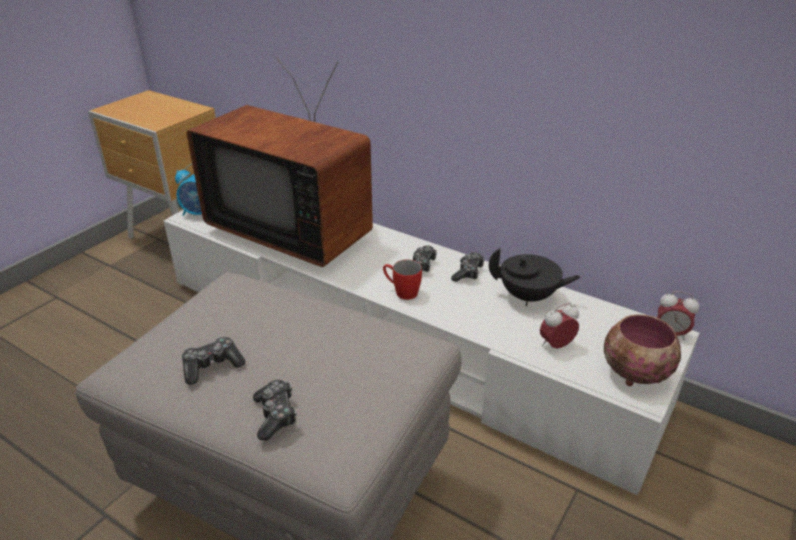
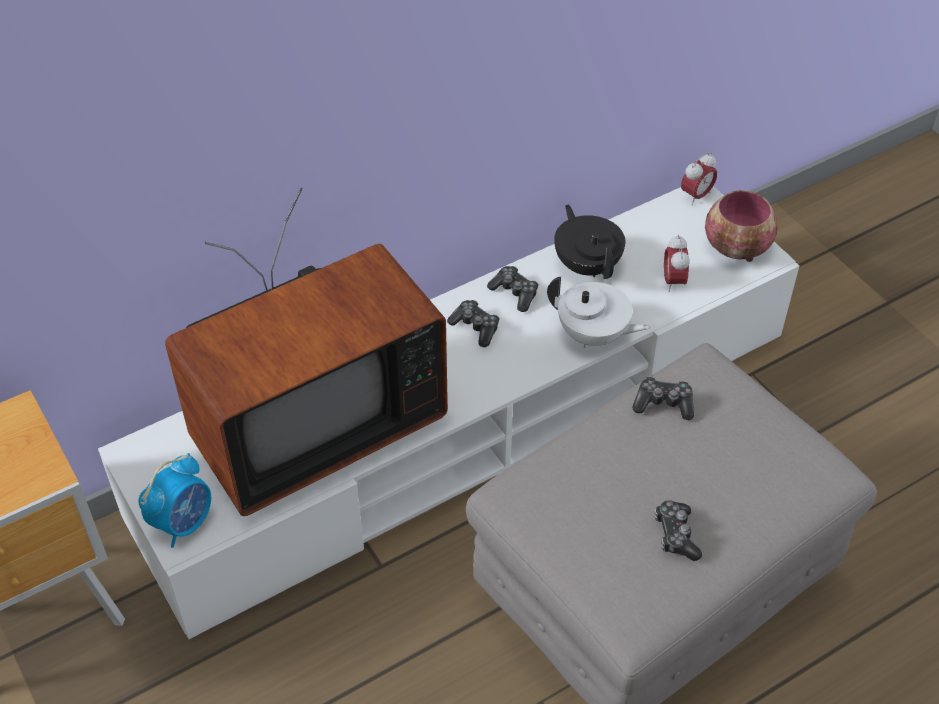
camera: 65 degrees left, 15 degrees up
(275, 415) = (768, 500): game controller -> game controller (663, 404)
(401, 292) = (518, 364): red mug -> none
(458, 318) = (593, 335): none -> white teapot
(528, 297) = (587, 265): black teapot -> black teapot turned 60 degrees counterclockwise

